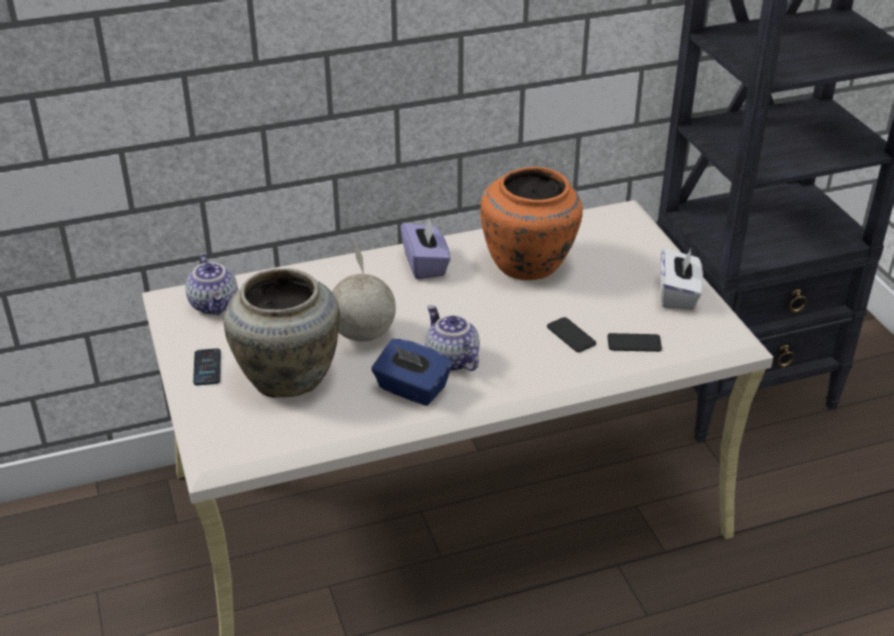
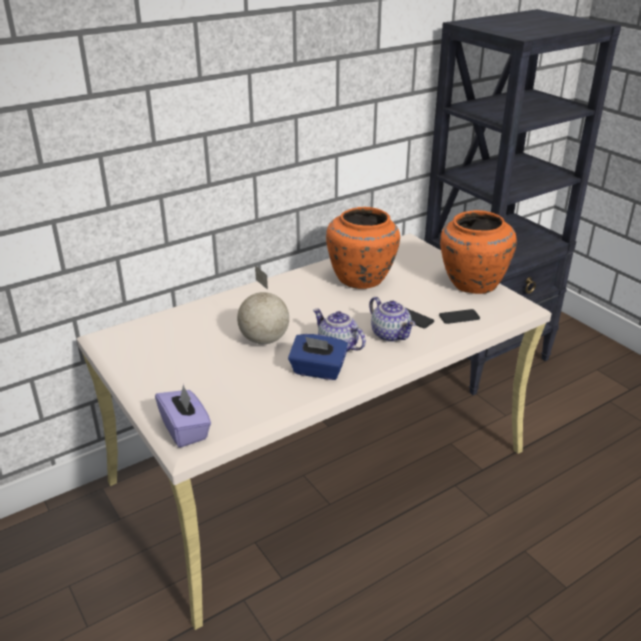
camera: 15 degrees left, 5 degrees down
(207, 367) = (152, 381): phone -> none
(215, 305) = (141, 336): teapot -> teapot (391, 334)
(289, 376) = (220, 376): beige vase -> none
(425, 264) = (288, 289): purple tissue box -> purple tissue box (185, 430)
(678, 294) = (471, 283): white tissue box -> orange vase

